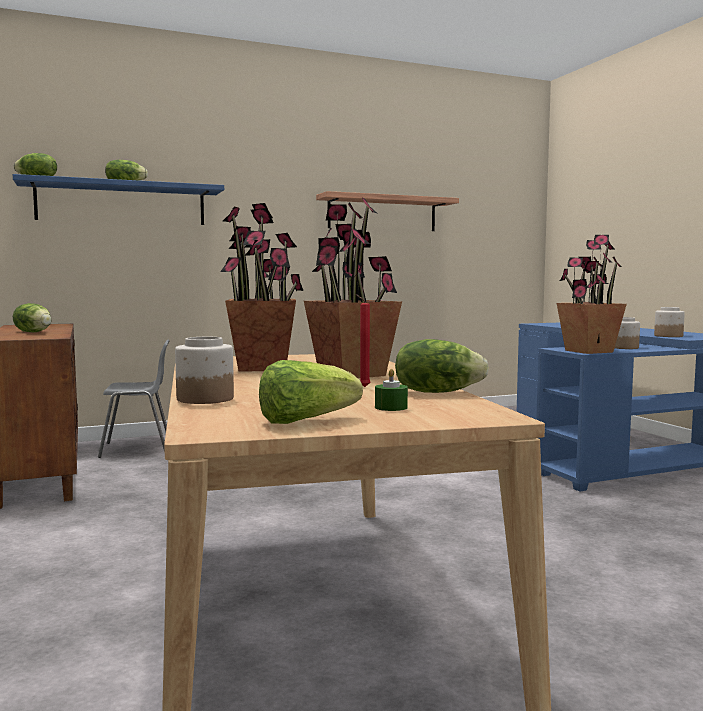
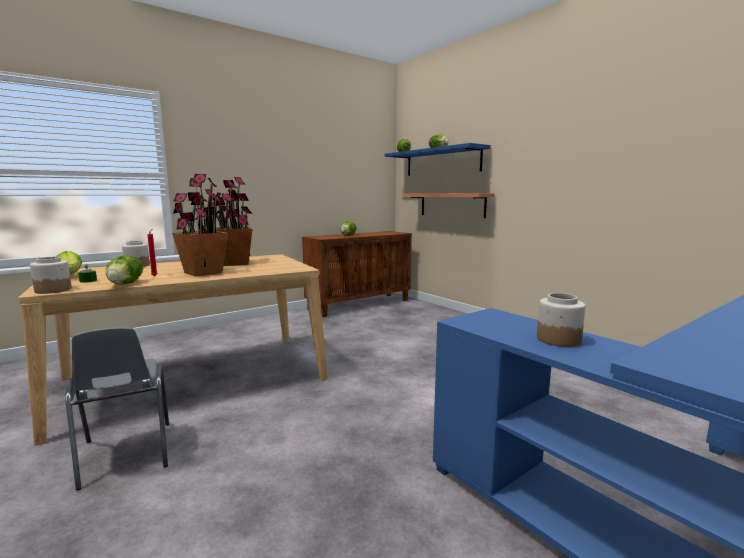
camera: 75 degrees right, 5 degrees up
(138, 448) = (416, 310): grey chair -> grey chair (126, 455)
(382, 213) = (637, 145): shelf -> shelf (452, 204)
(588, 351) = (476, 323): potted plant -> none
(668, 336) = (685, 354): jar -> jar (53, 290)

